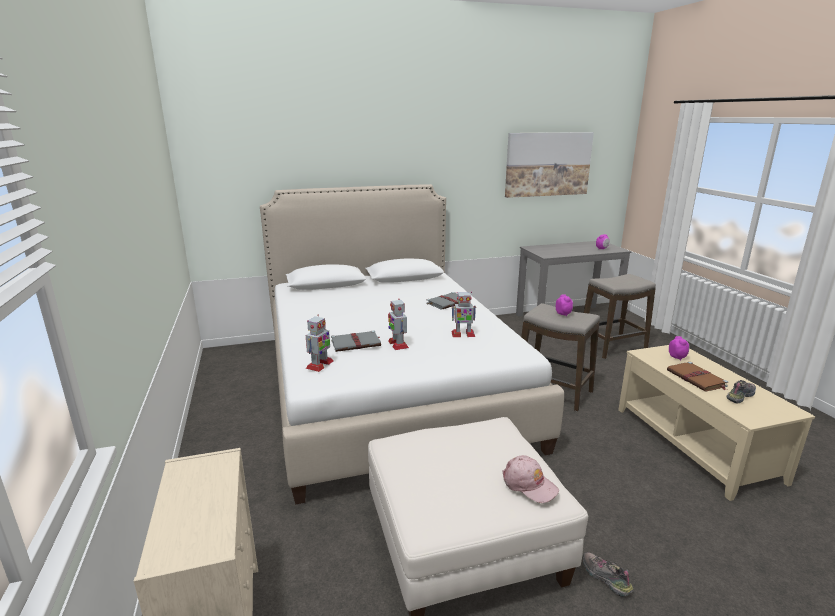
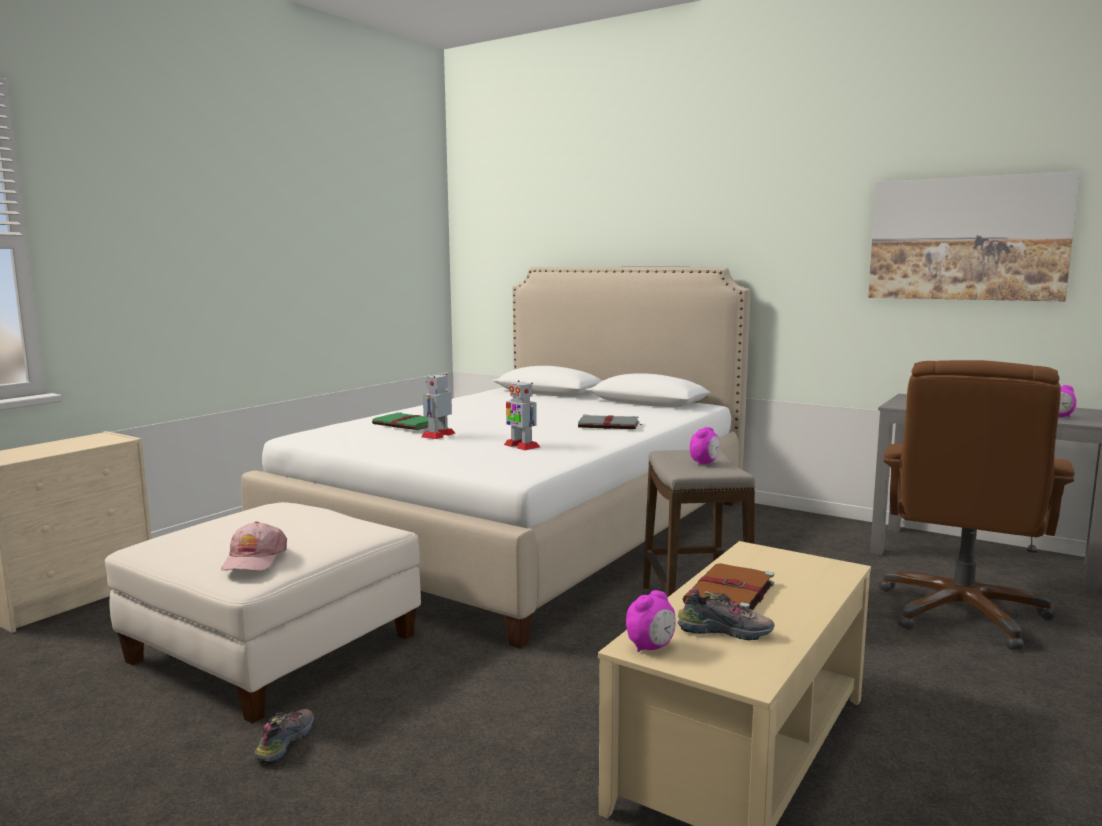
camera: 50 degrees right, 10 degrees down
(319, 365) = (336, 427): toy robot -> none
(356, 343) = (407, 425): grey book -> green book
(612, 347) = (961, 613): stool -> brown office chair
(677, 357) = (793, 572): alarm clock -> alarm clock (651, 647)

